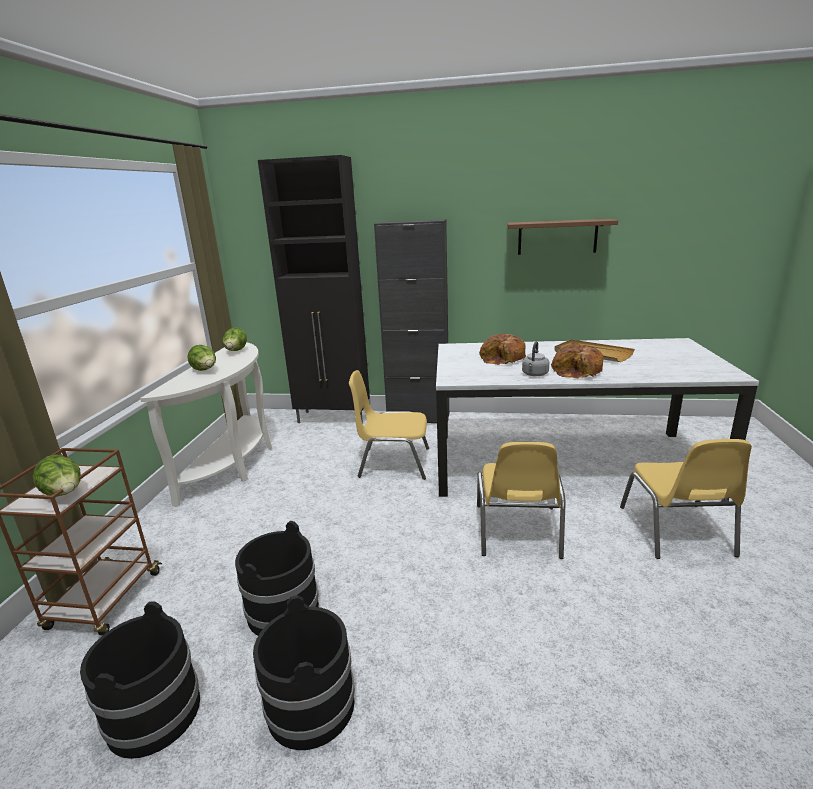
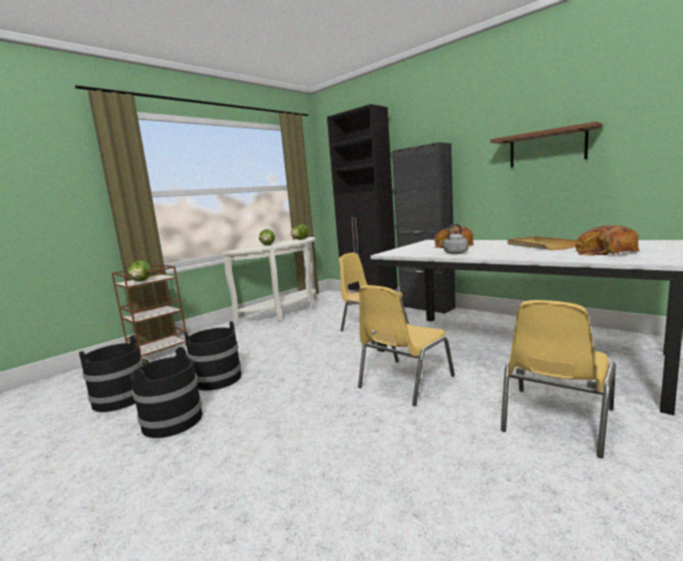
camera: 35 degrees right, 10 degrees down
(578, 371) = (496, 253): bread -> bread (606, 253)

